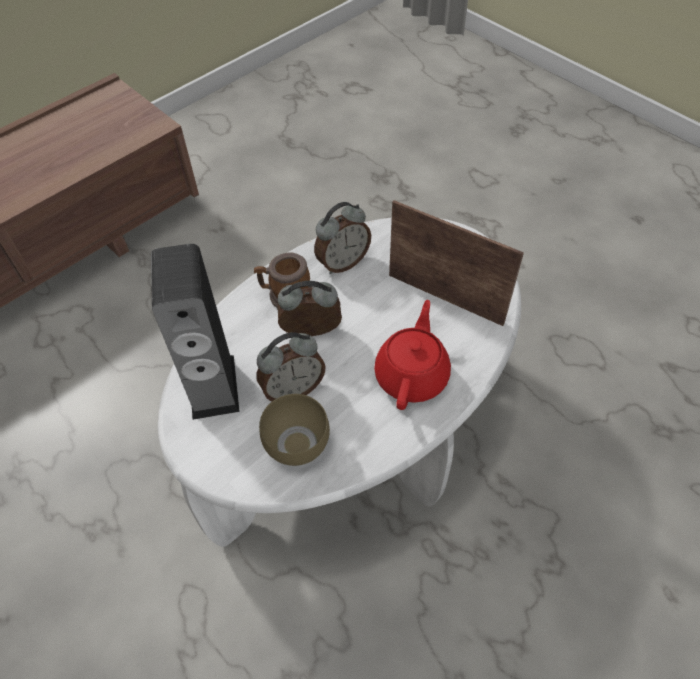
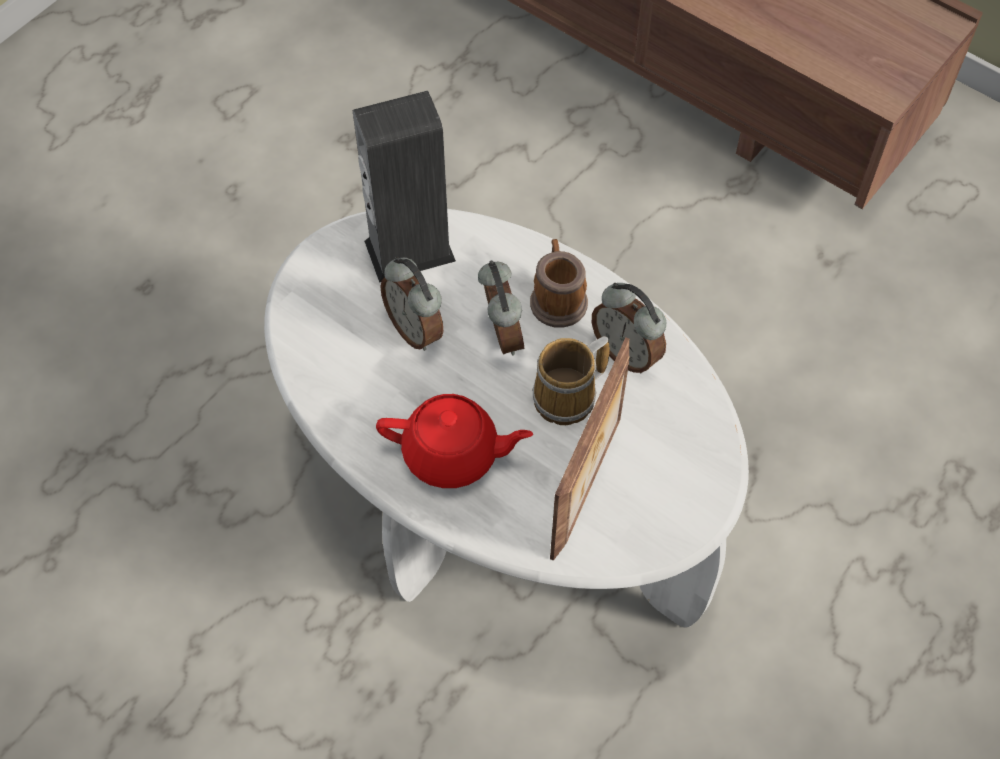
camera: 80 degrees right, 5 degrees up
(299, 445) = (342, 348): brown bowl -> none
(373, 299) = (569, 397): none -> mug

